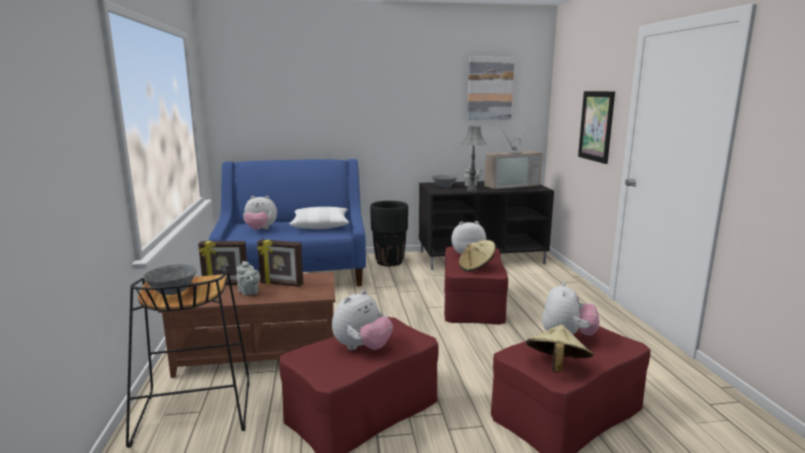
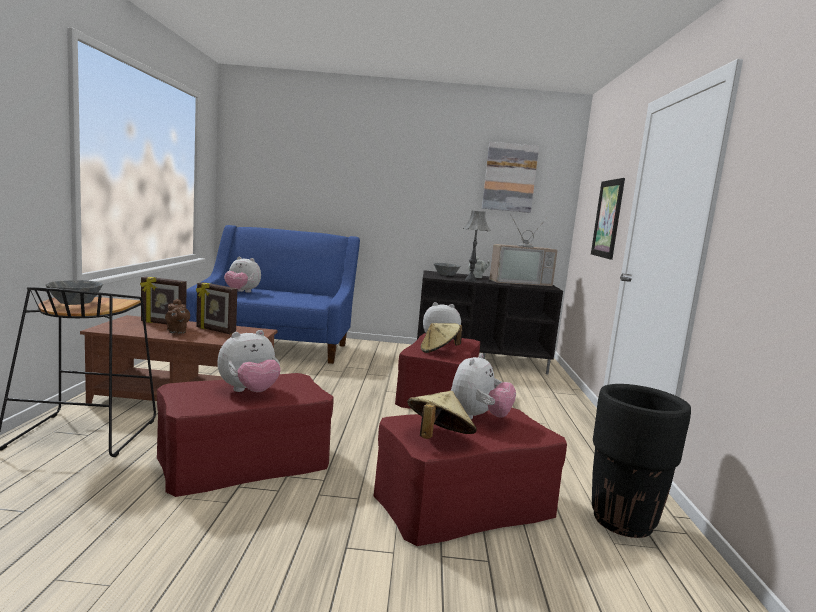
camera: 10 degrees right, 5 degrees down
(249, 293) = (177, 332): grey teapot -> brown teapot
(320, 225) = (304, 296): white pillow -> none
(389, 262) = (378, 349): black planter -> black planter (623, 521)

